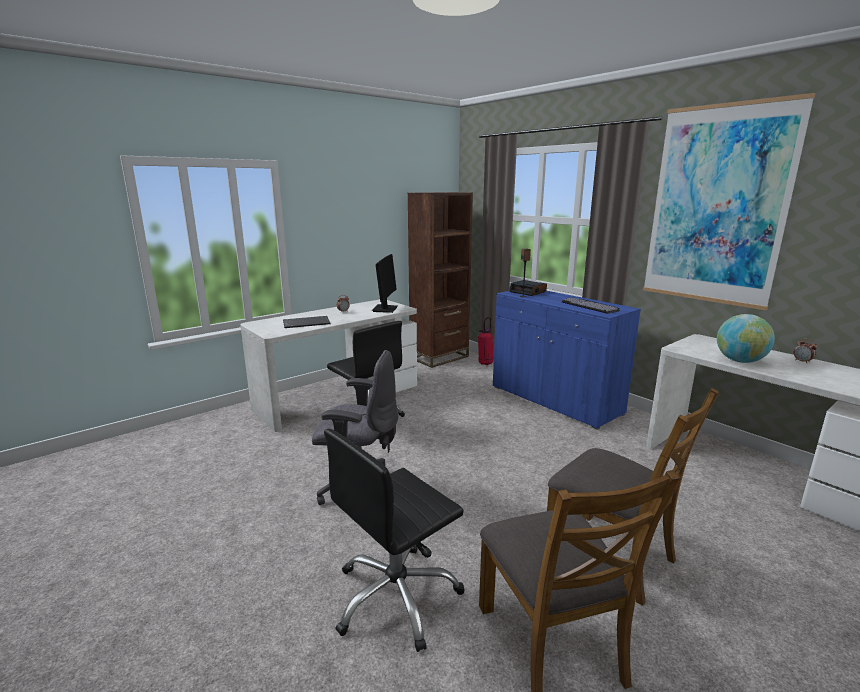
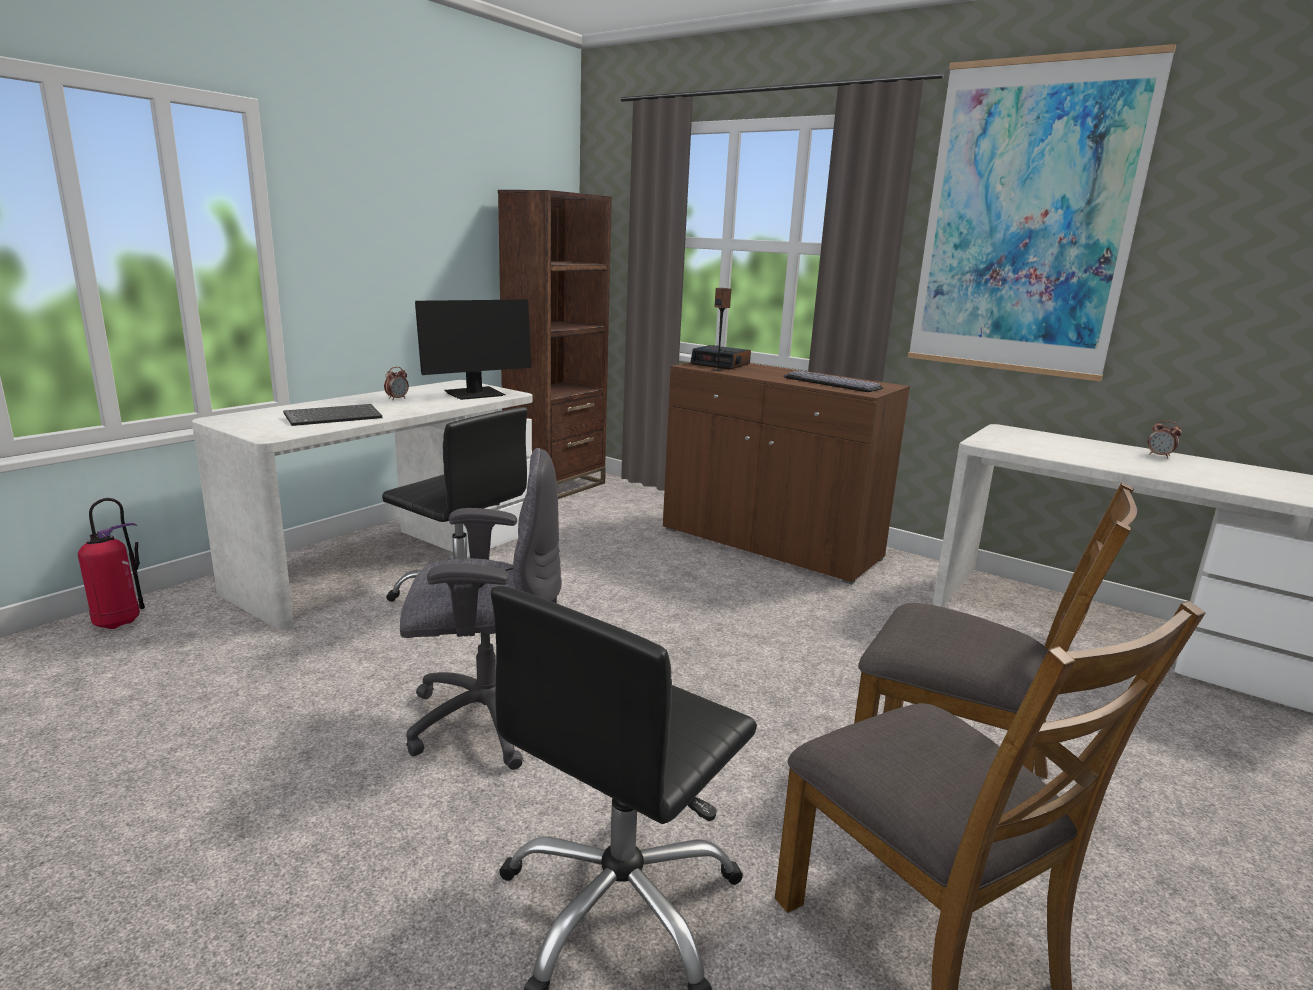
camera: 15 degrees left, 0 degrees up
(385, 309) = (475, 394): monitor -> monitor turned 60 degrees clockwise
(485, 363) = (637, 493): fire extinguisher -> fire extinguisher (119, 623)
(554, 400) = (769, 544): blue cabinet -> brown cabinet
(739, 361) = (1080, 457): globe -> none

